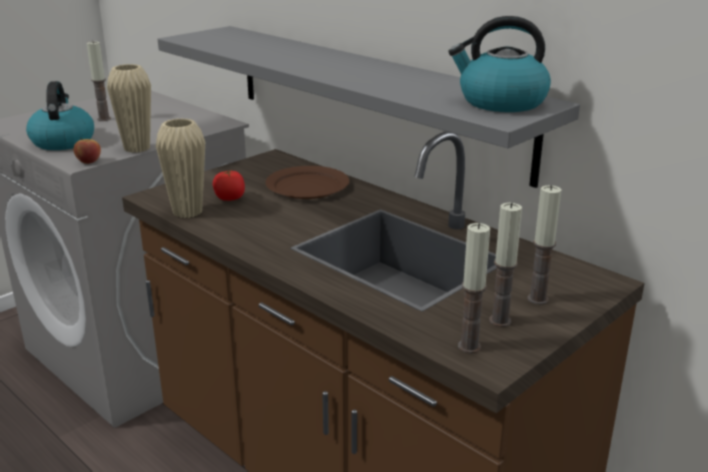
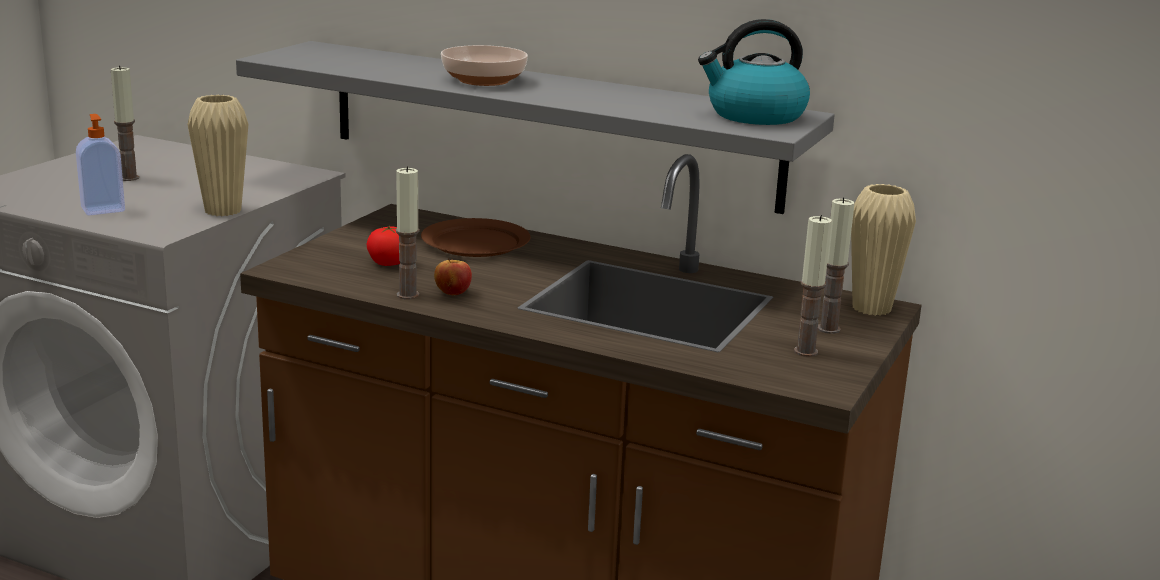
camera: 20 degrees left, 5 degrees down
(63, 141) = (102, 209): kettle -> soap dispenser
(88, 161) = (173, 231): apple -> apple (452, 292)
(187, 212) = (349, 282): beige vase -> beige vase (871, 308)
(310, 60) = (482, 80): none -> bowl
(469, 346) = (792, 376): candle -> candle (407, 295)

